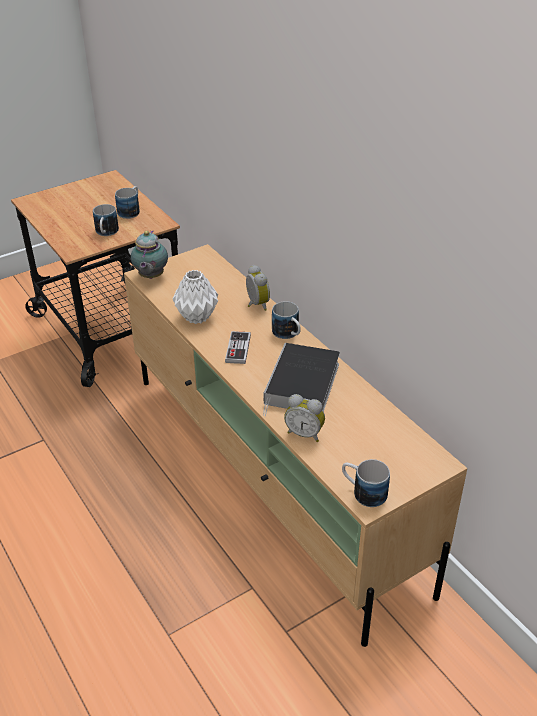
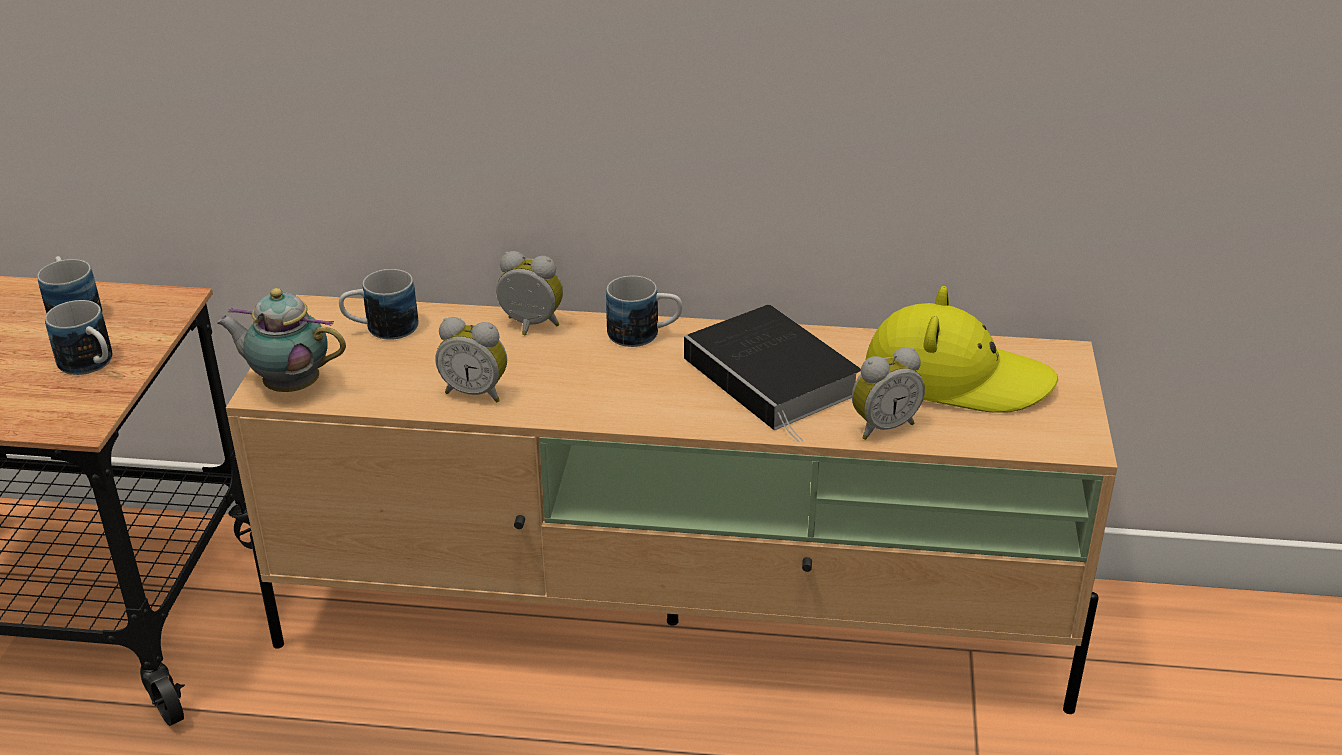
camera: 50 degrees left, 5 degrees down
(150, 277) = (289, 386): teapot -> teapot turned 150 degrees clockwise
(197, 317) = (476, 392): white vase -> alarm clock
(238, 349) = (612, 392): game controller -> none
(363, 492) = (1054, 437): mug -> mug (381, 329)
(373, 437) = (956, 377): none -> yellow hat

